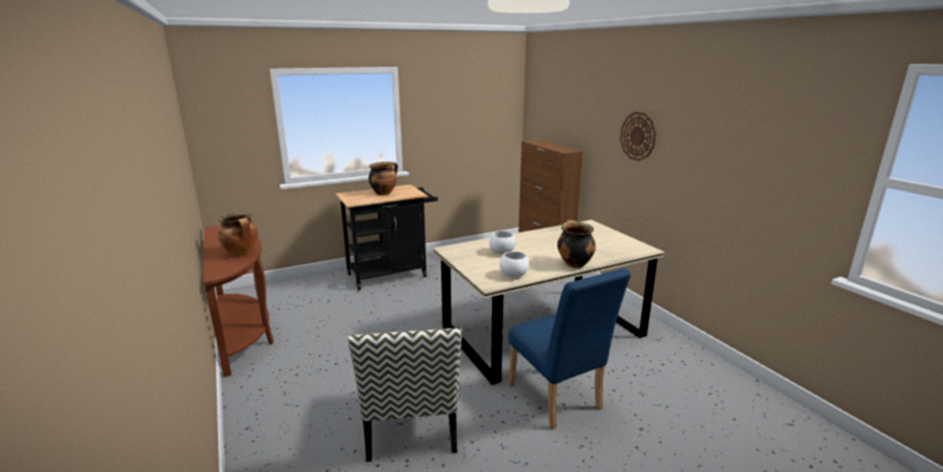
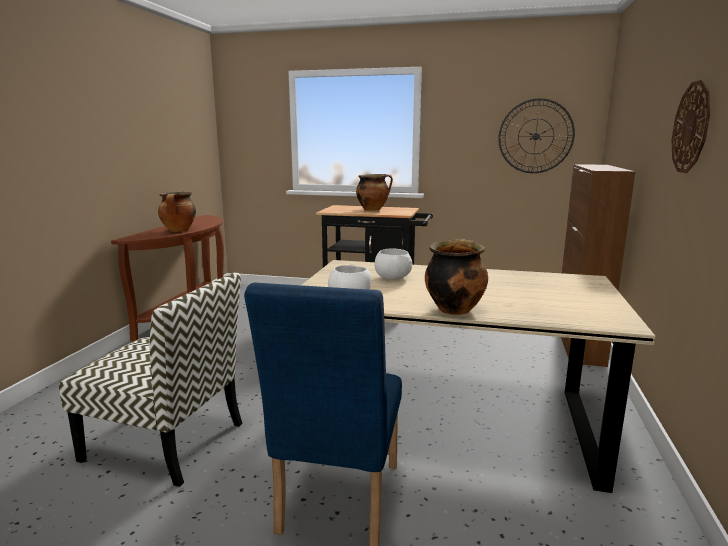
camera: 40 degrees right, 5 degrees down
(411, 424) = (167, 441): chair -> chair turned 105 degrees counterclockwise
(483, 119) = (535, 136): none -> wall clock

